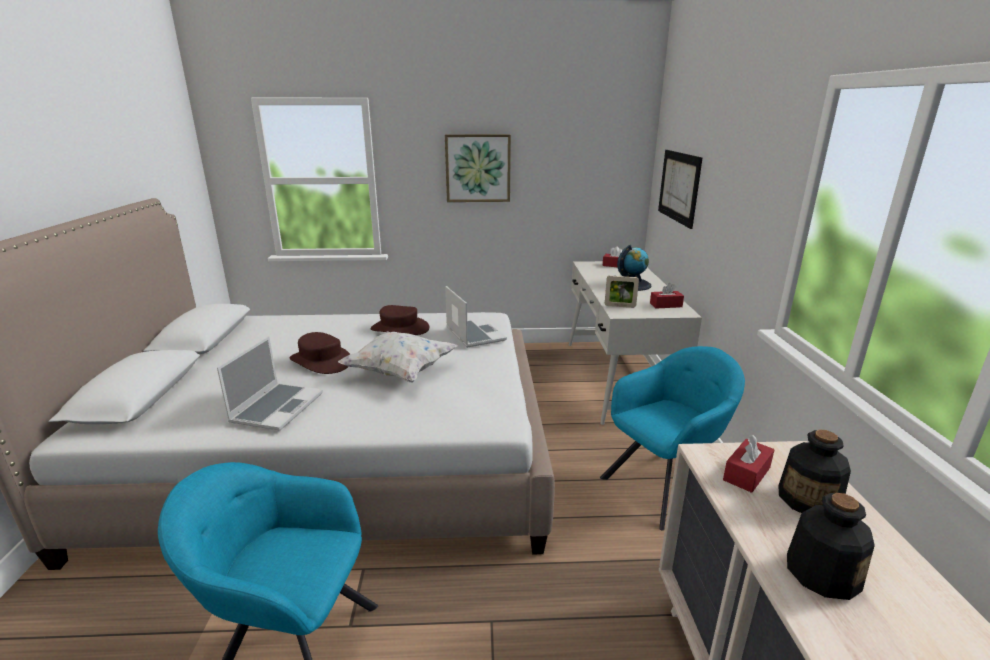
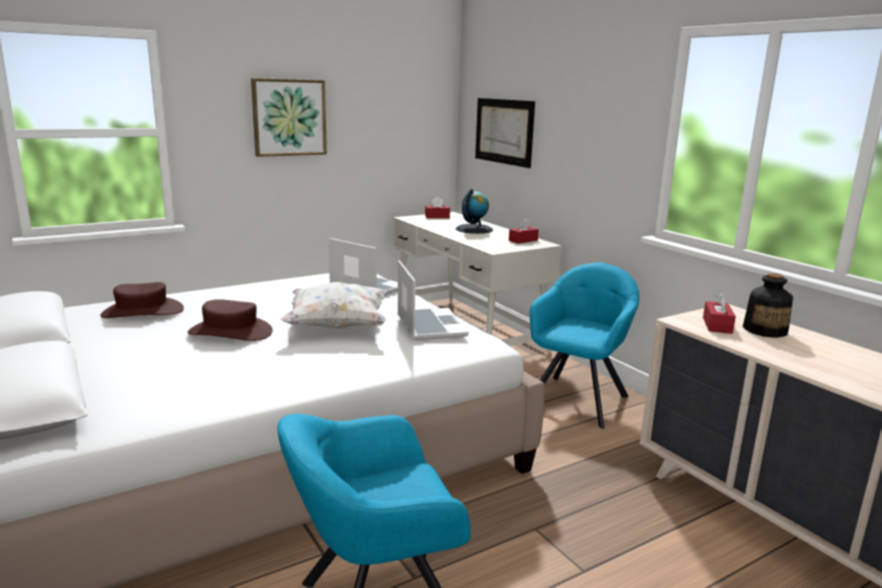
camera: 30 degrees left, 5 degrees down
(277, 407) = (244, 376): laptop -> laptop (429, 325)
(399, 328) = (277, 294): brown hat -> brown hat (142, 312)
(620, 306) = (487, 245): picture frame -> none
(821, 573) = (812, 359): bottle -> none

